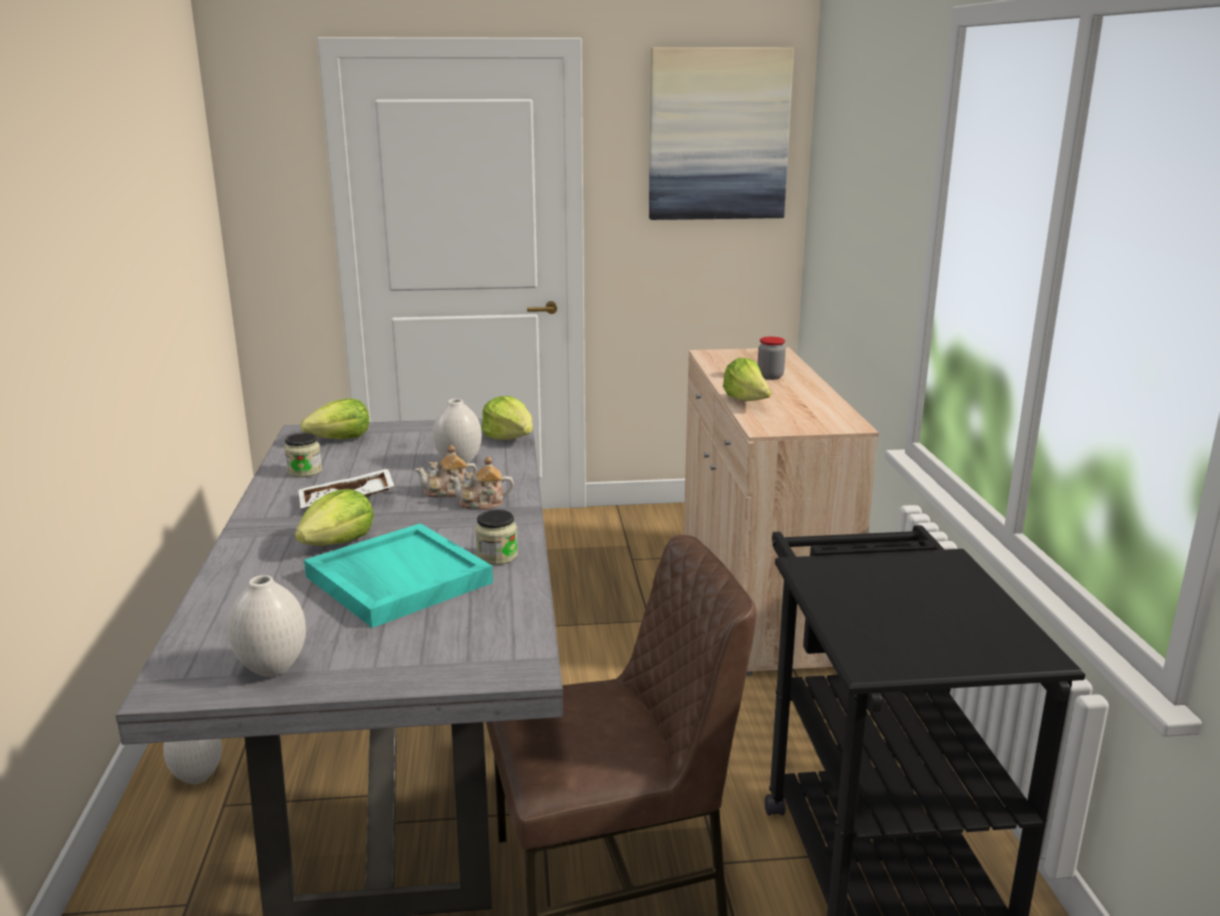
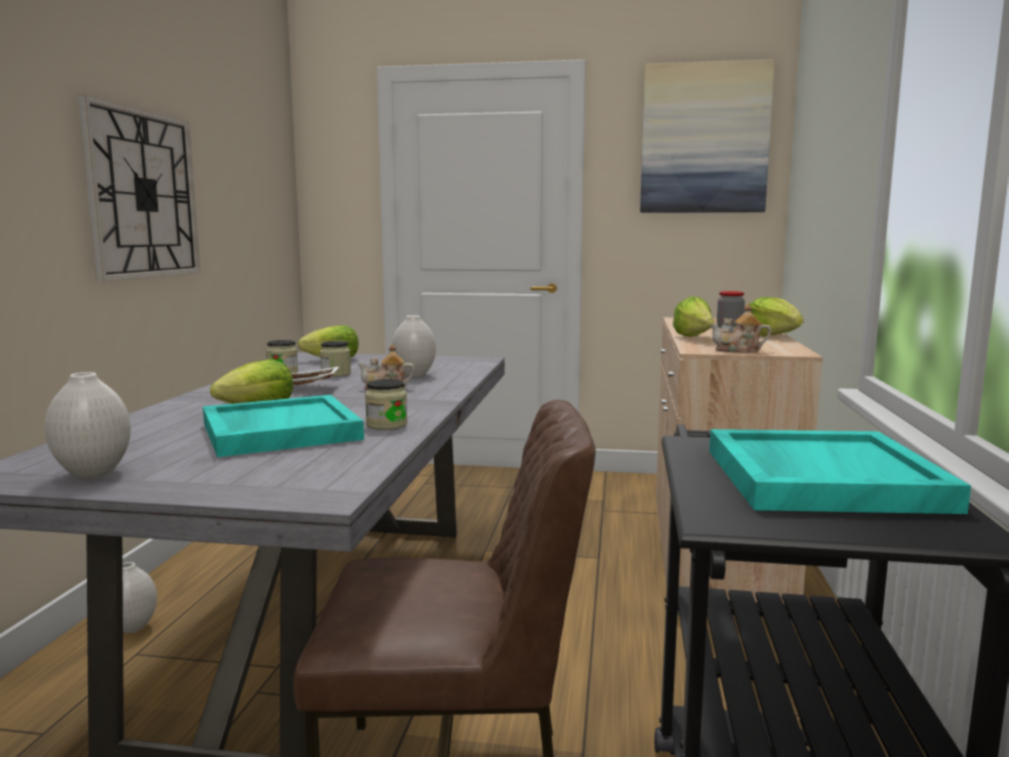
camera: 15 degrees right, 10 degrees down
(112, 278) = (143, 195): none -> wall clock
(368, 468) = (336, 374): none -> jar
(482, 504) = (409, 396): teapot -> teapot (738, 350)
(509, 437) = (473, 365): lettuce -> lettuce (772, 336)
(921, 603) = (819, 478): none -> turquoise tray

